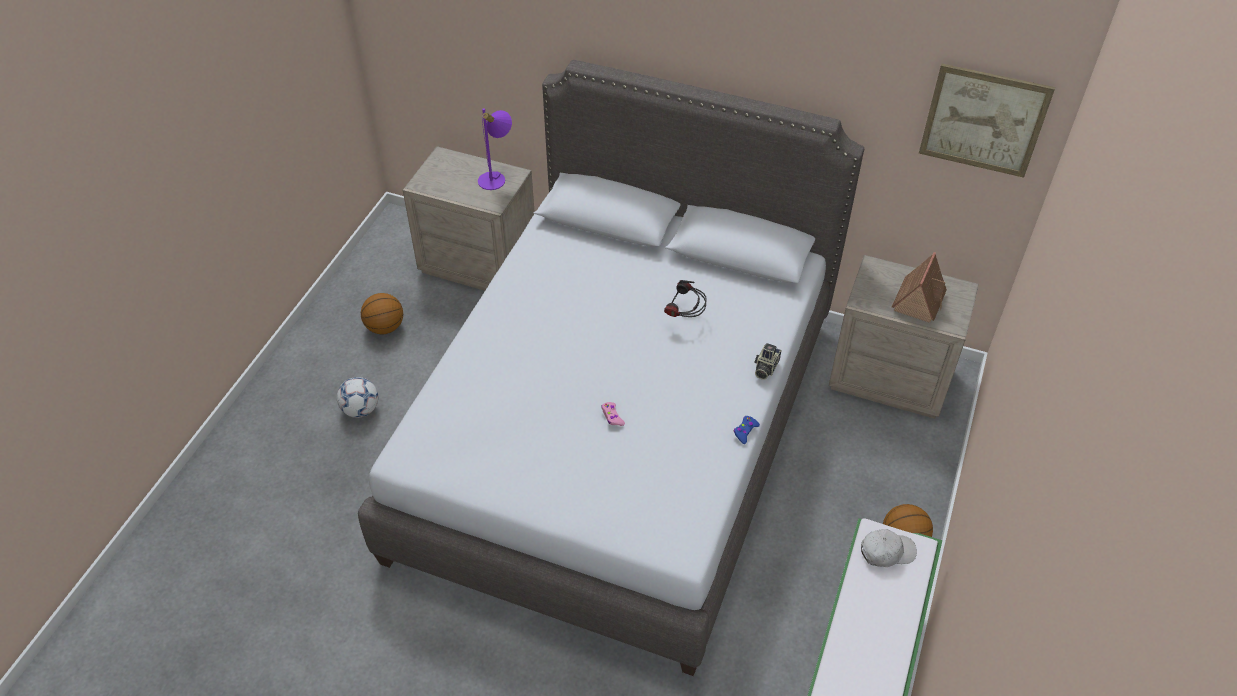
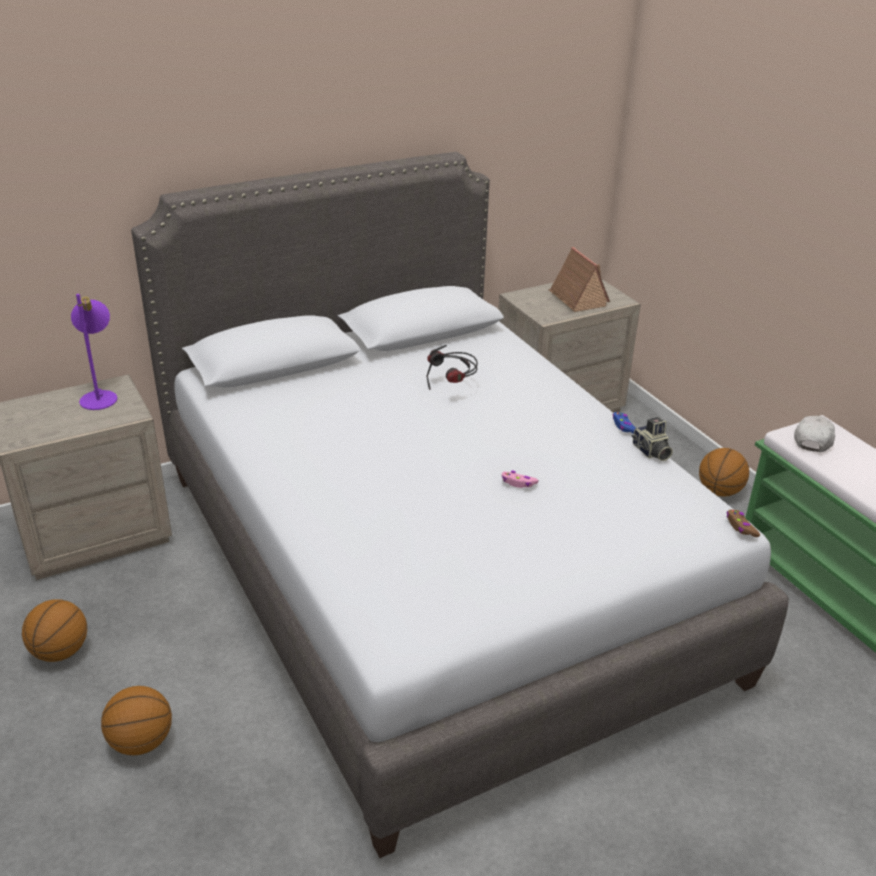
camera: 50 degrees left, 15 degrees down
(361, 409) = (141, 742): football -> basketball
(690, 558) = (740, 527): none -> brown game controller
(765, 368) = (565, 383): camera -> camera (651, 452)
(984, 120) = (568, 103): picture -> none

